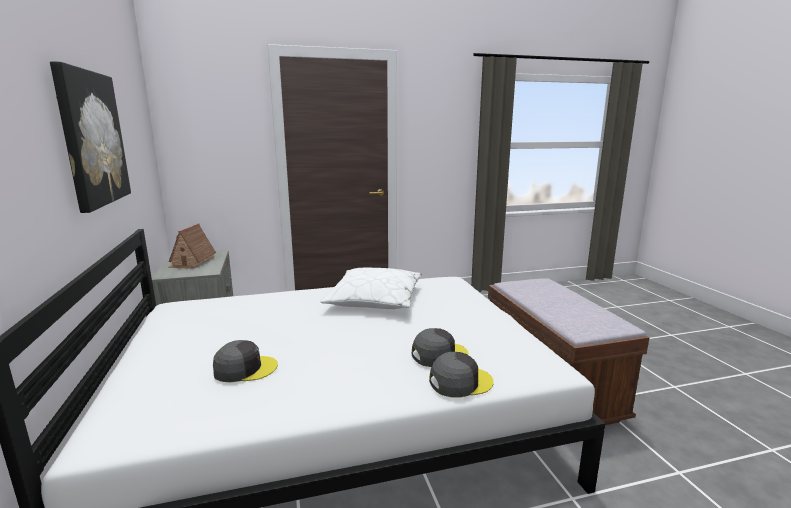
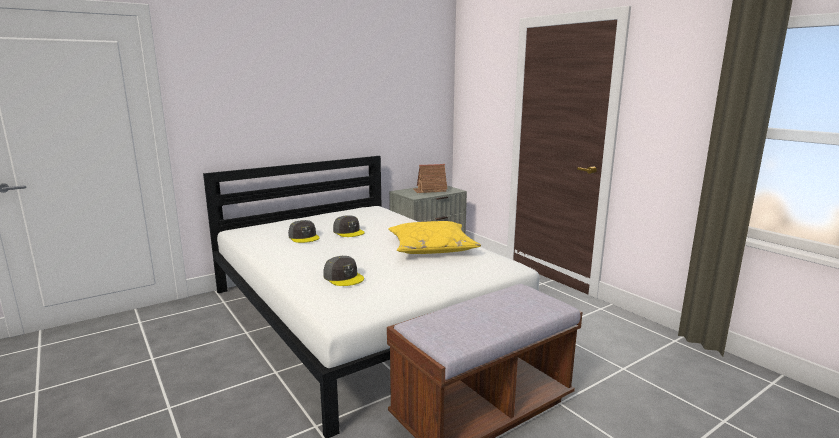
camera: 70 degrees right, 0 degrees up
(91, 138) = (342, 98): picture -> none
(374, 299) = (431, 248): white pillow -> yellow pillow
(460, 382) = (306, 287): grey cap -> grey cap (348, 232)

